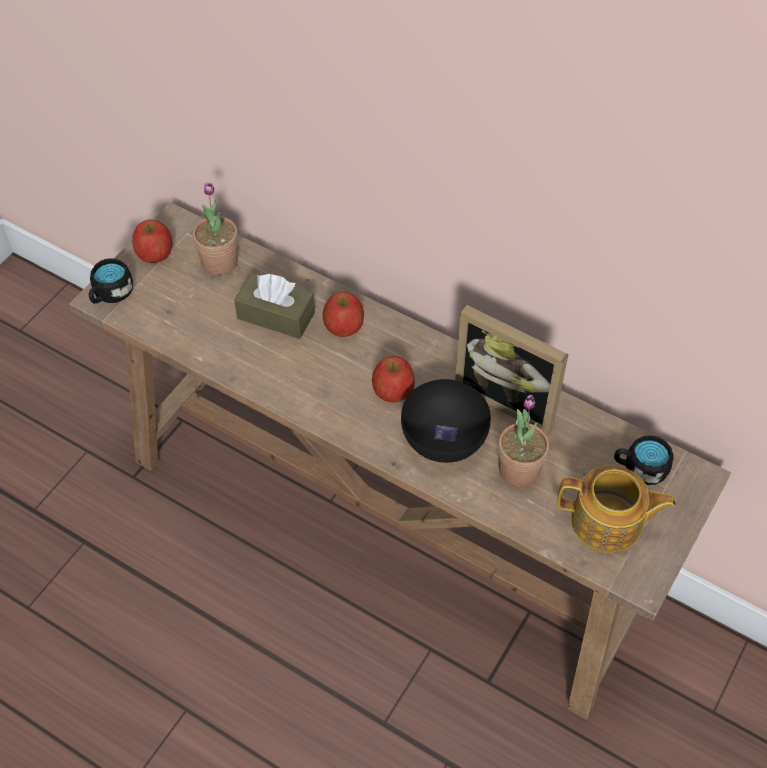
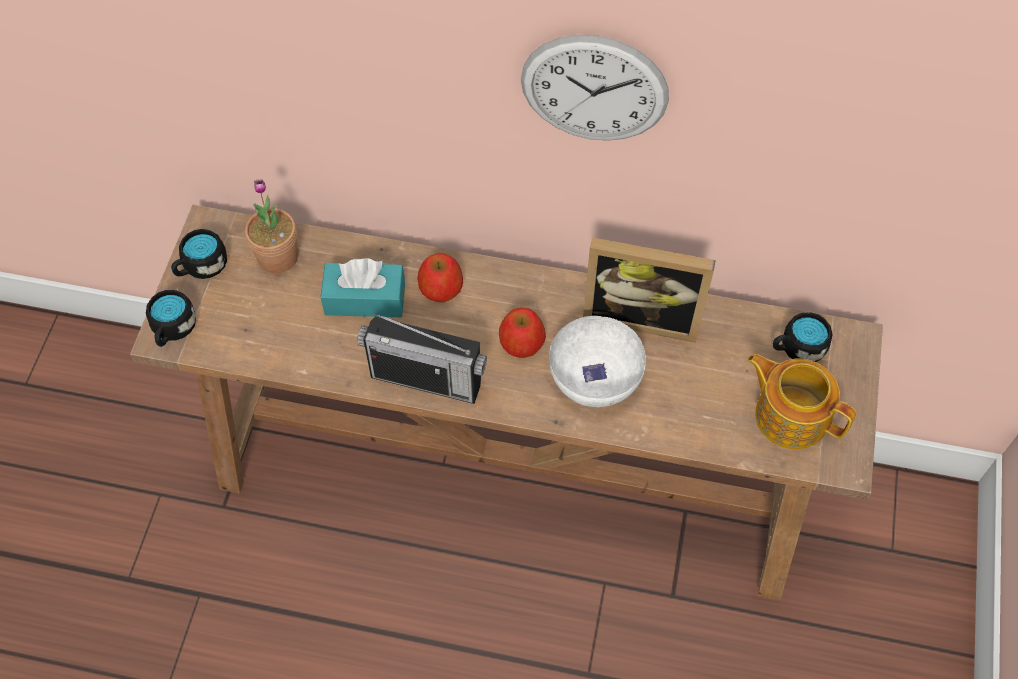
camera: 20 degrees left, 5 degrees up
(154, 252) = (201, 267): apple -> black mug
(276, 315) = (365, 299): brown tissue box -> turquoise tissue box
(298, 395) = (426, 379): none -> radio
(443, 438) = (594, 378): black bowl -> white bowl
(491, 166) = (594, 89): none -> wall clock
(519, 470) = (682, 388): potted plant -> none
(608, 523) = (790, 414): teapot -> teapot turned 135 degrees counterclockwise

